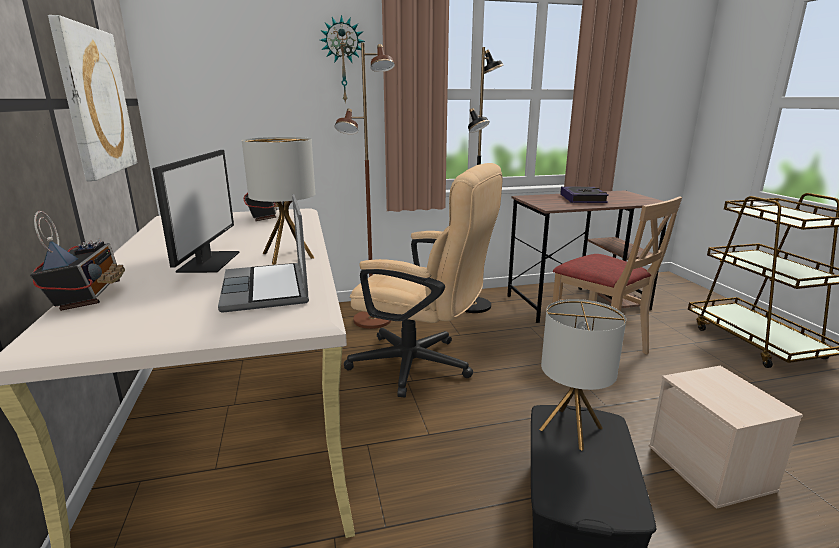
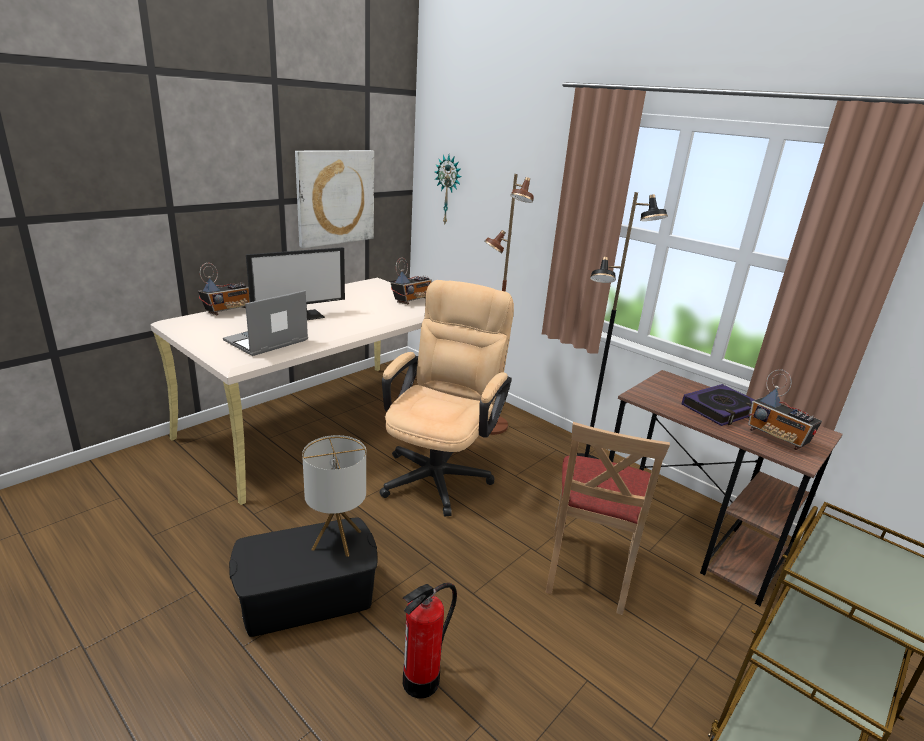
camera: 55 degrees right, 5 degrees up
(287, 255) = (330, 330): table lamp -> none
(343, 60) = (540, 181): wall clock -> wall clock (448, 190)
(422, 366) = (440, 472): beige office chair -> beige office chair turned 150 degrees counterclockwise
(627, 199) = (777, 438): none -> radio
(711, 468) = (421, 681): beige storage box -> fire extinguisher

